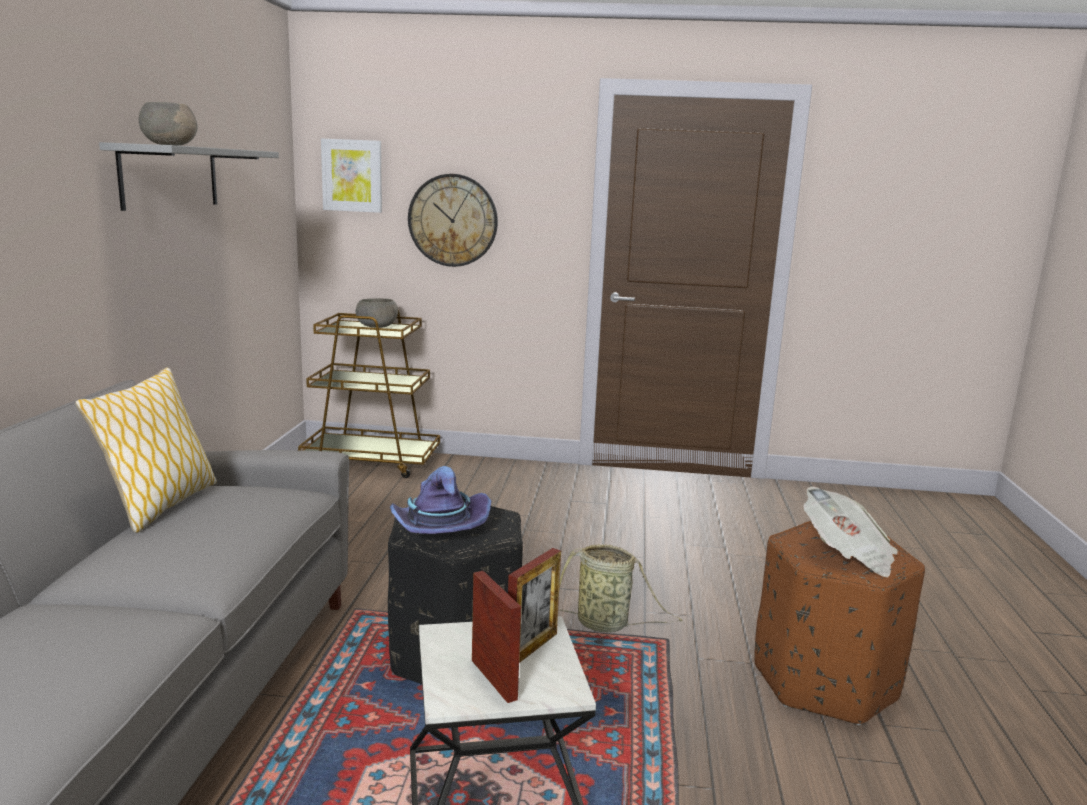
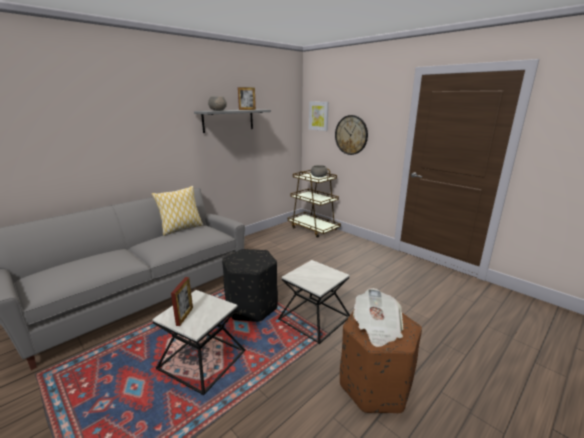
camera: 40 degrees right, 5 degrees up
(437, 529) = (240, 259): purple hat -> none
(532, 648) = (211, 311): picture frame -> picture frame (247, 109)
(606, 624) = (314, 318): basket -> side table

